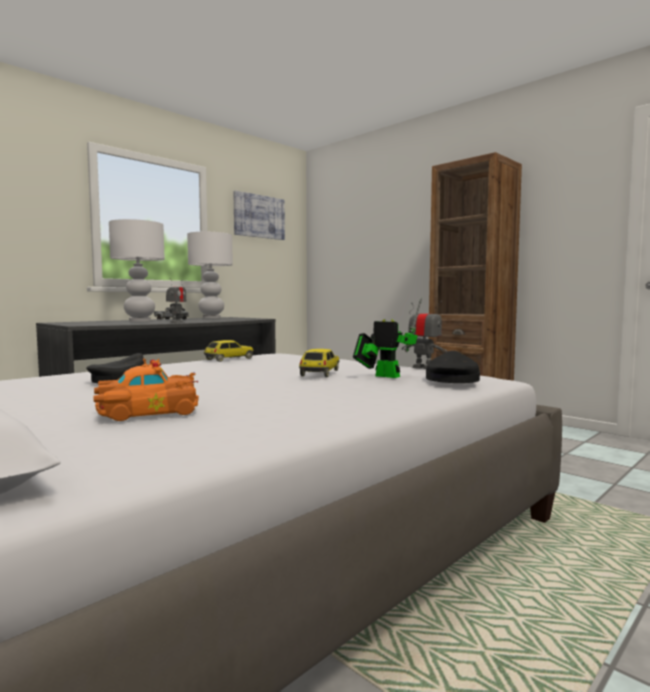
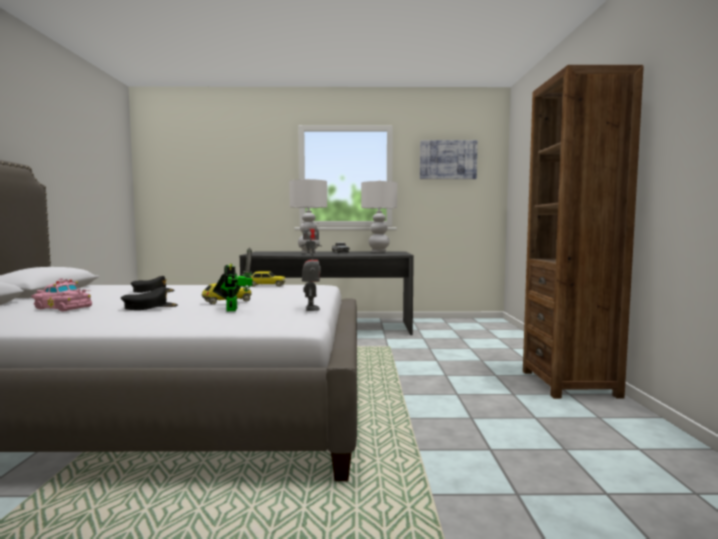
camera: 45 degrees right, 0 degrees up
(145, 412) = (62, 307): orange toy car -> pink toy car
(451, 379) = (247, 318): black cap -> black cap (150, 307)

